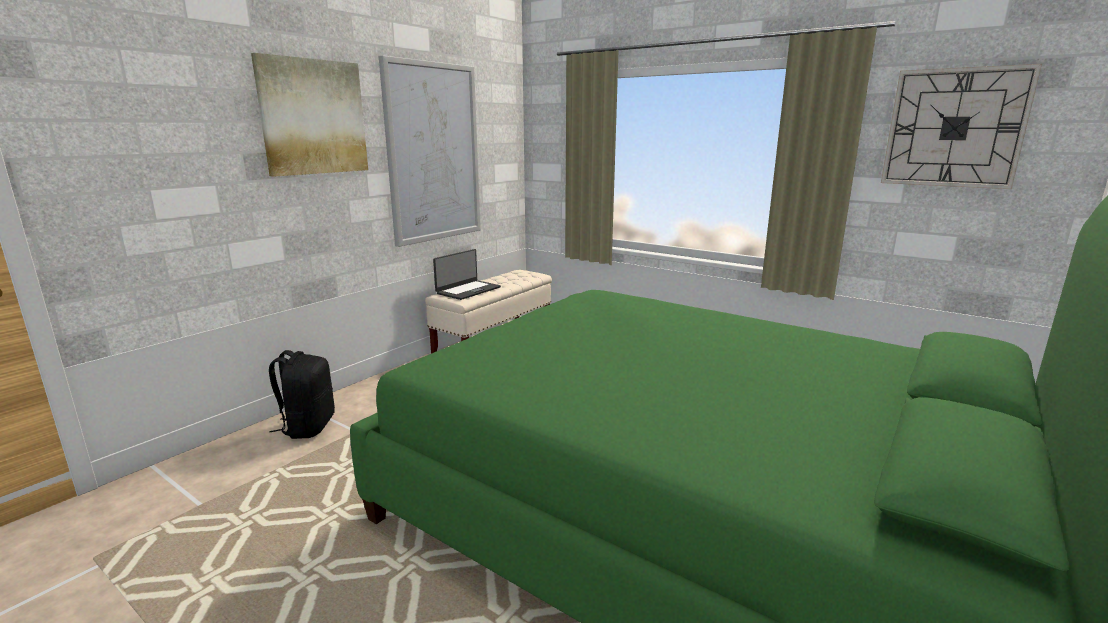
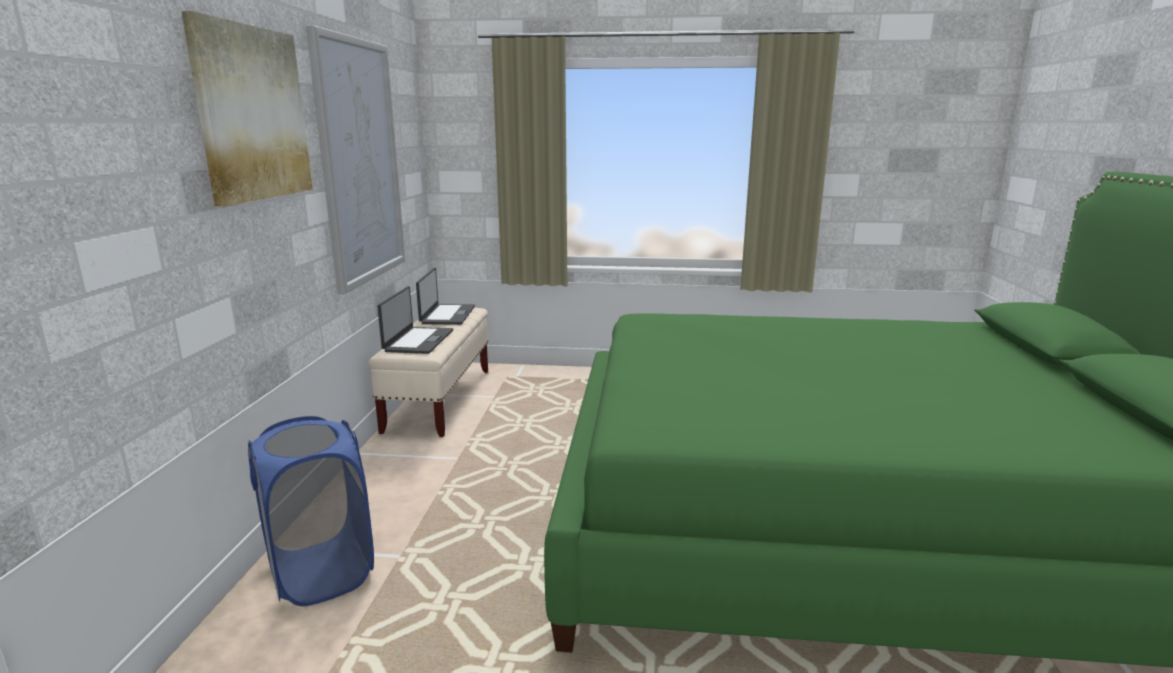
camera: 30 degrees left, 0 degrees up
(308, 427) = (321, 572): black backpack -> blue laundry basket
(514, 276) = (447, 315): none -> laptop
(954, 128) = (898, 127): wall clock -> none

